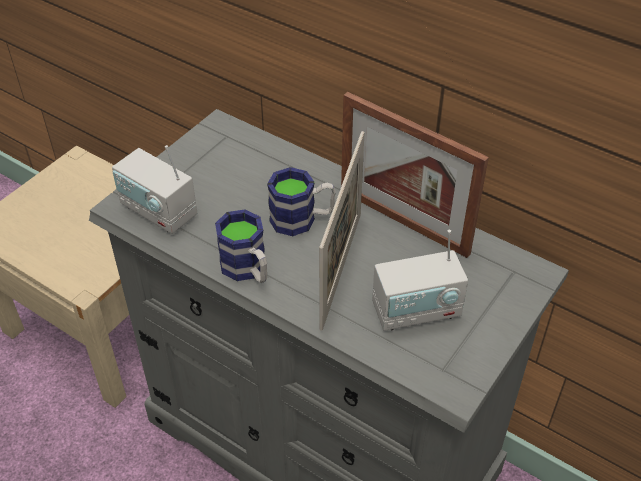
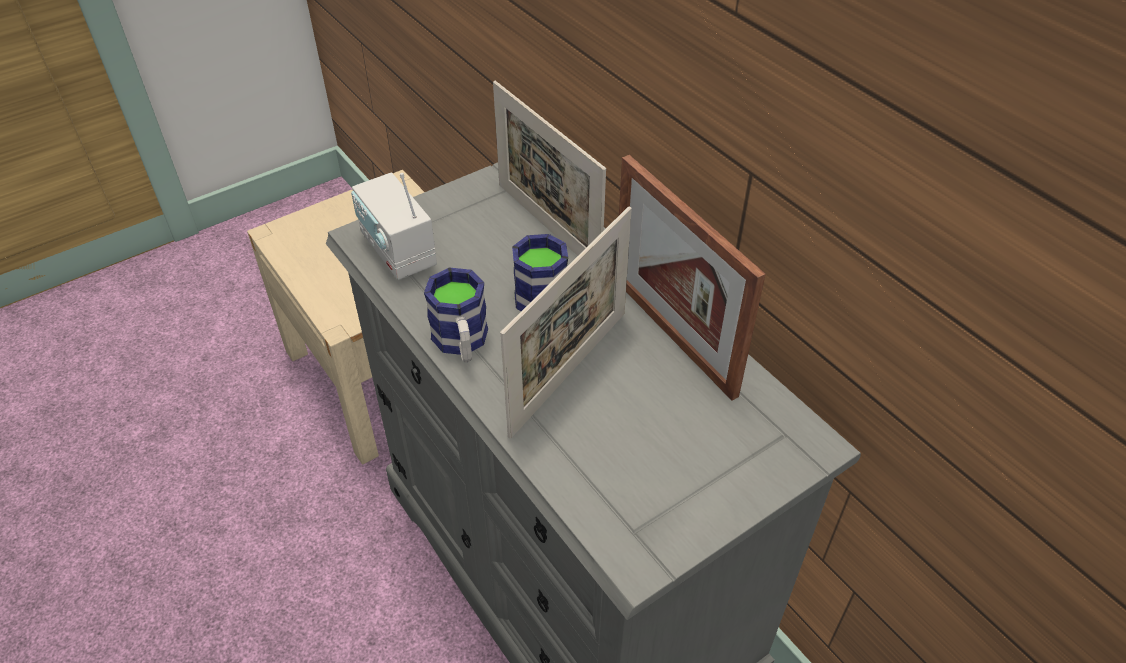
camera: 20 degrees right, 0 degrees up
(269, 163) = (548, 227): none -> picture frame
(416, 311) = (636, 449): radio -> none

